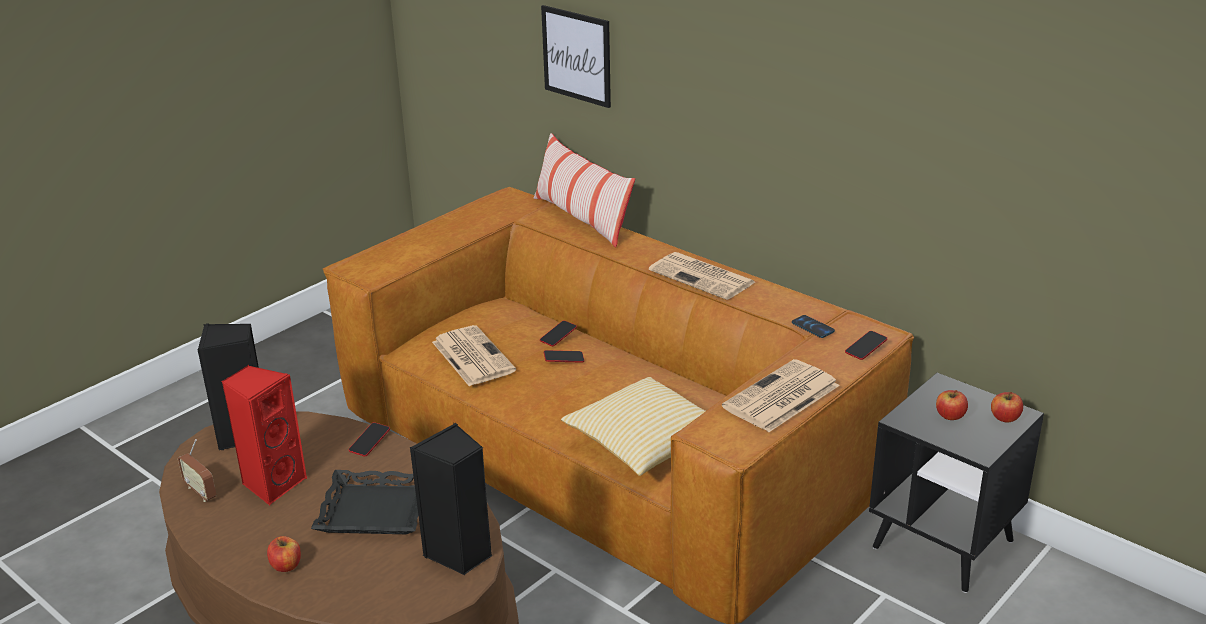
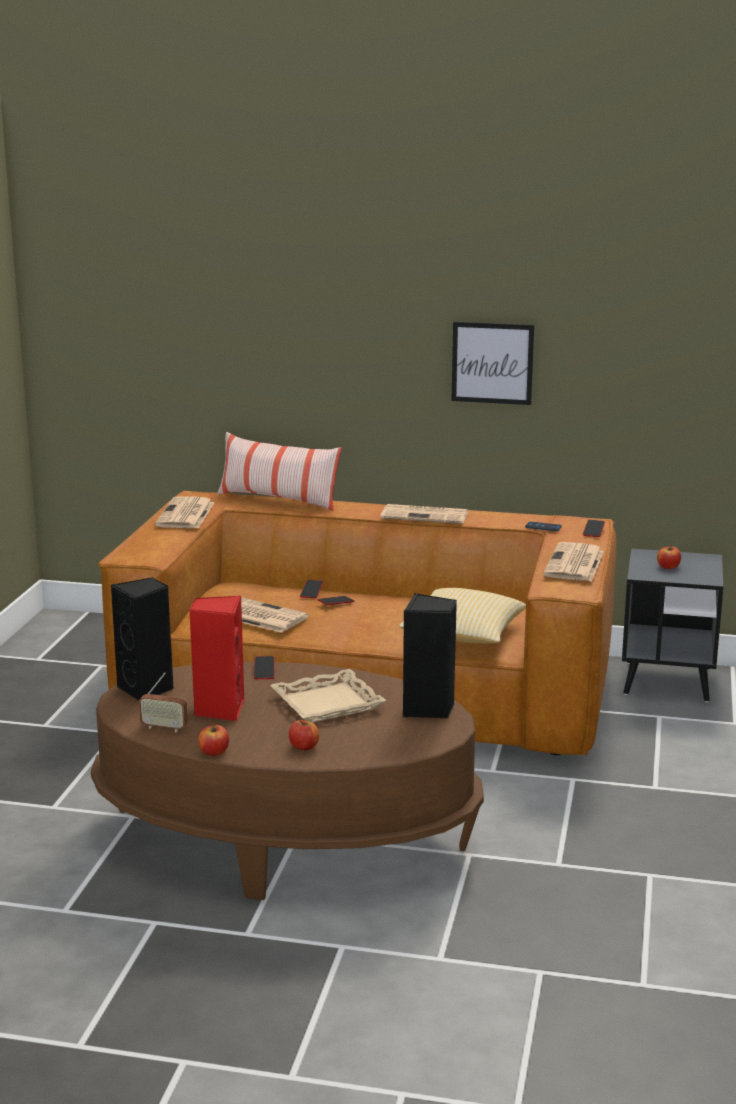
camera: 30 degrees left, 10 degrees down
(374, 511) = (327, 704): black tray -> beige tray
(470, 221) = (185, 515): none -> newspaper
(576, 56) = (258, 354): picture -> picture (492, 363)
(1005, 418) = (702, 561): apple -> apple (214, 752)

